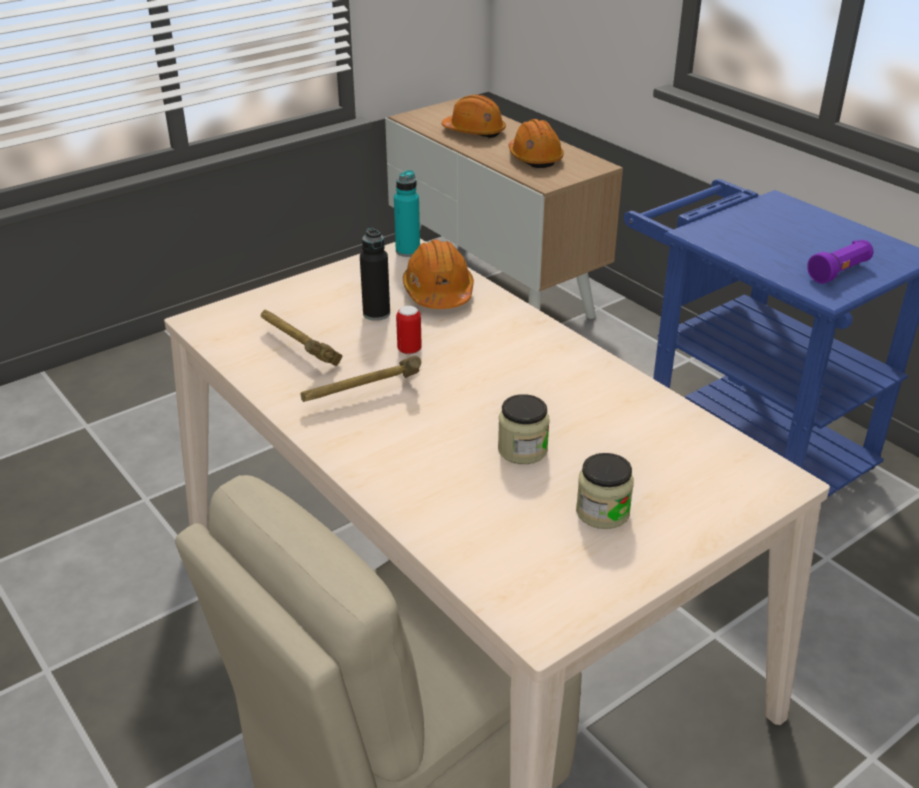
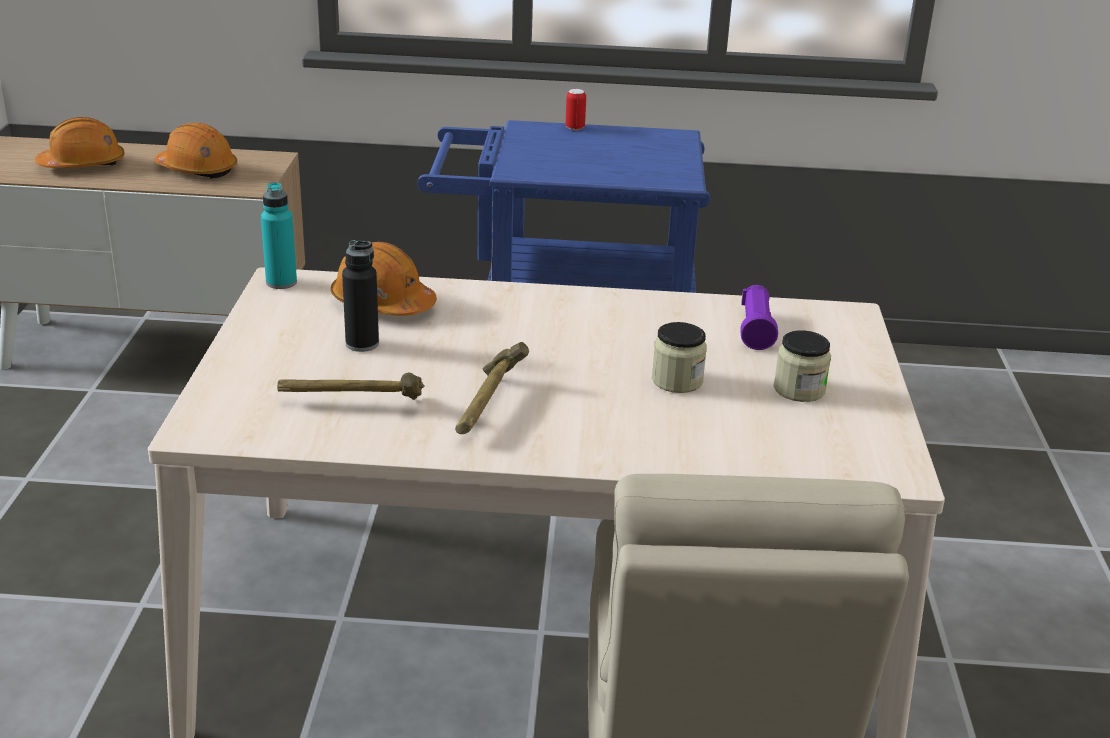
camera: 50 degrees left, 5 degrees down
(409, 350) = (451, 357): can -> can (575, 128)
(839, 272) = (660, 163): purple flashlight -> purple flashlight (755, 330)

